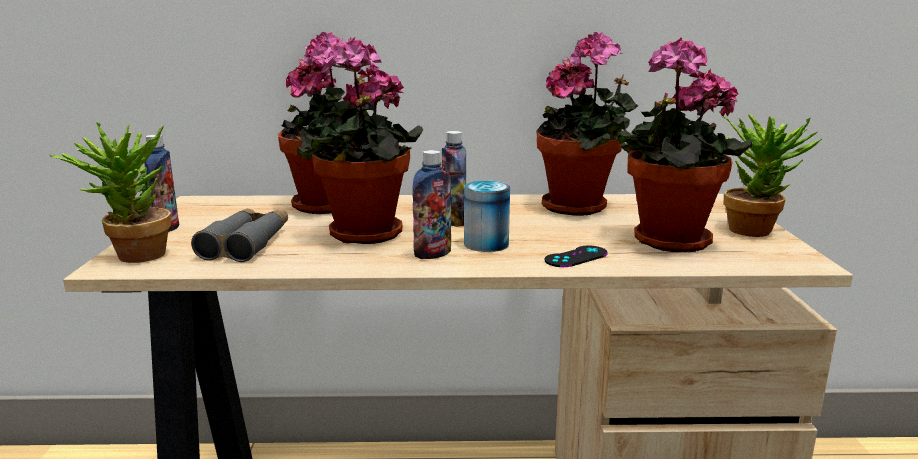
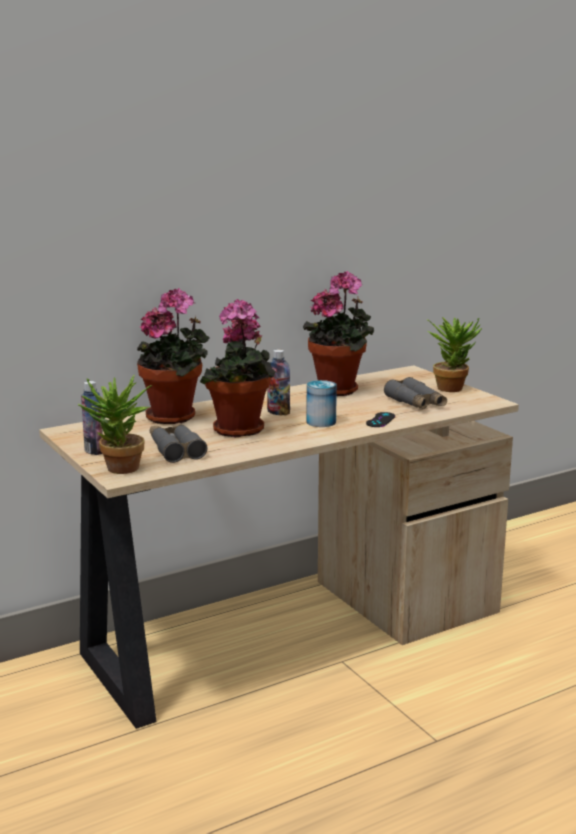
camera: 30 degrees left, 0 degrees up
(432, 254) = (301, 433): bottle -> none
(666, 242) = (416, 403): potted plant -> grey binoculars

